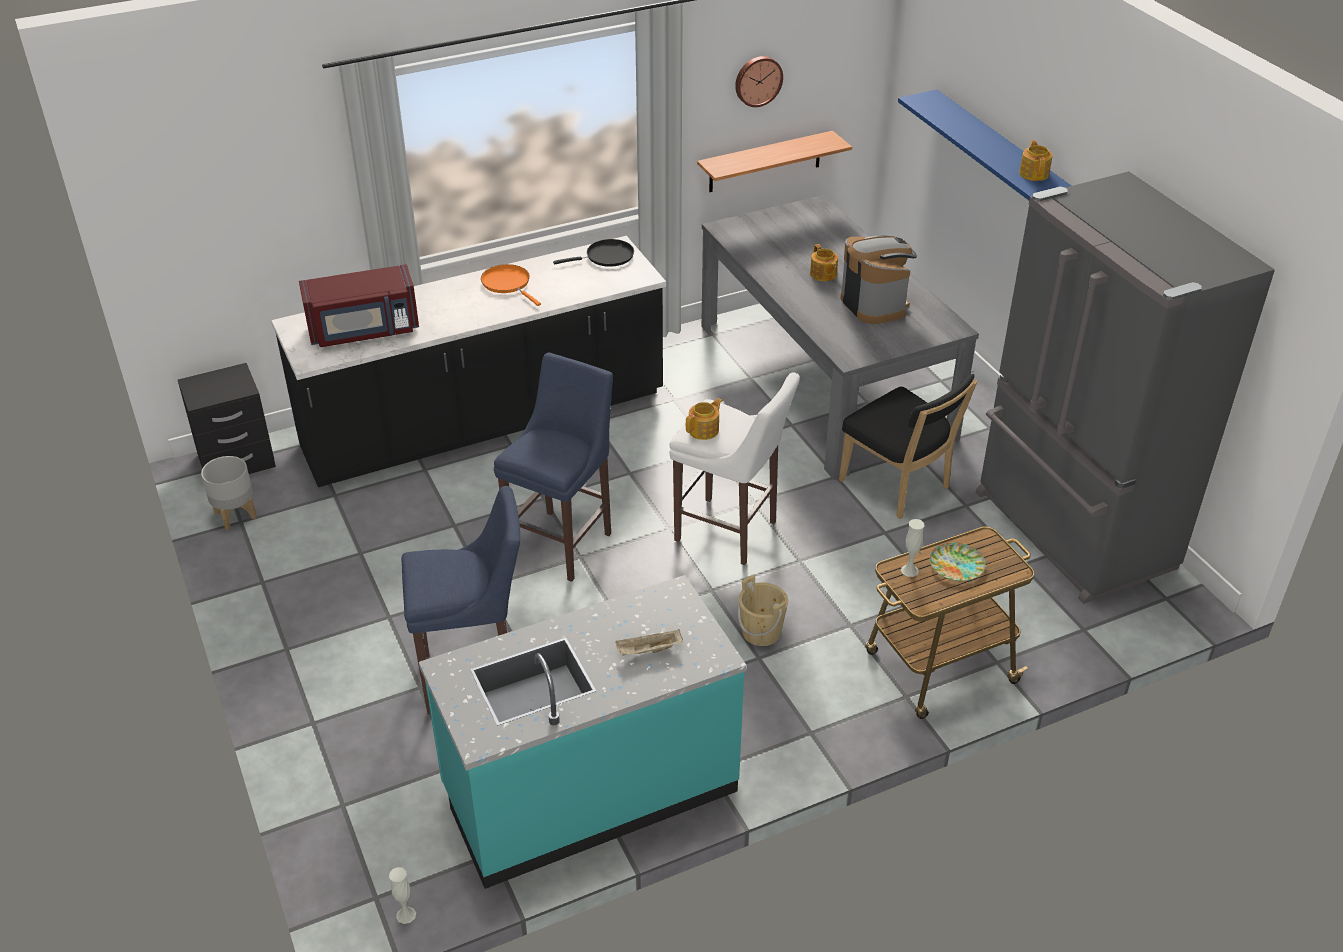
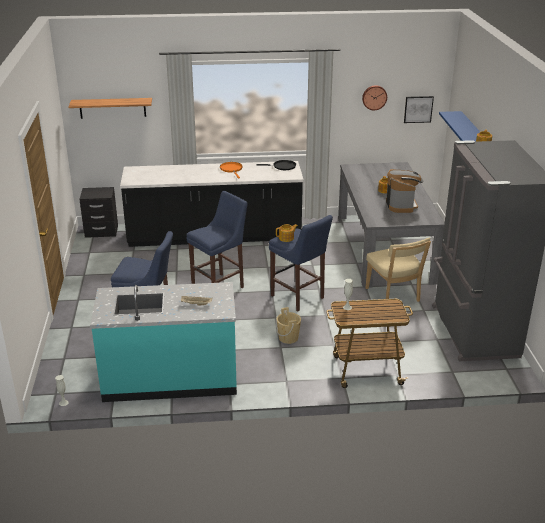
camera: 20 degrees right, 10 degrees down
(235, 515) = (88, 250): grey planter -> none
(364, 330) = (158, 175): red microwave -> none
(730, 533) = (299, 298): white stool -> blue stool
(765, 162) = (377, 140): shelf -> shelf (112, 108)
(837, 89) = (418, 109): none -> picture
(898, 487) = (393, 296): black chair -> beige chair
(956, 565) = (372, 310): plate -> none

